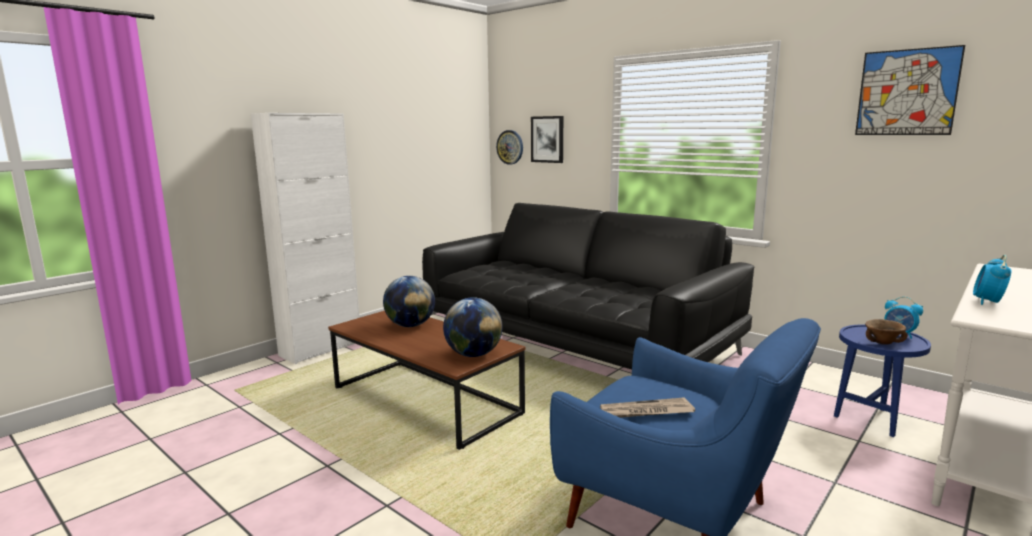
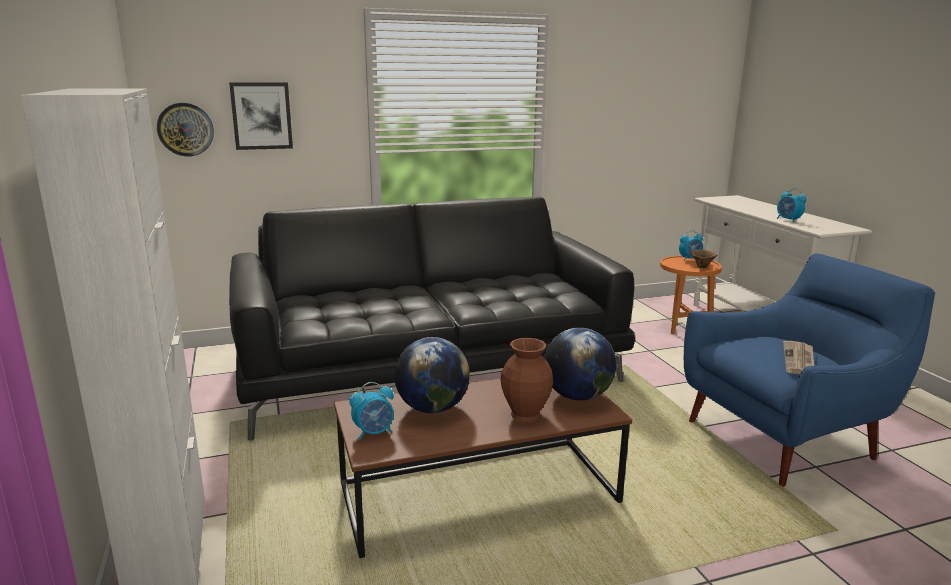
camera: 60 degrees left, 5 degrees up
(368, 321) = (374, 433): none -> alarm clock
(428, 346) = (525, 413): none -> brown vase
(872, 418) = (683, 326): blue side table -> orange side table
(907, 92) = (639, 71): picture -> none

